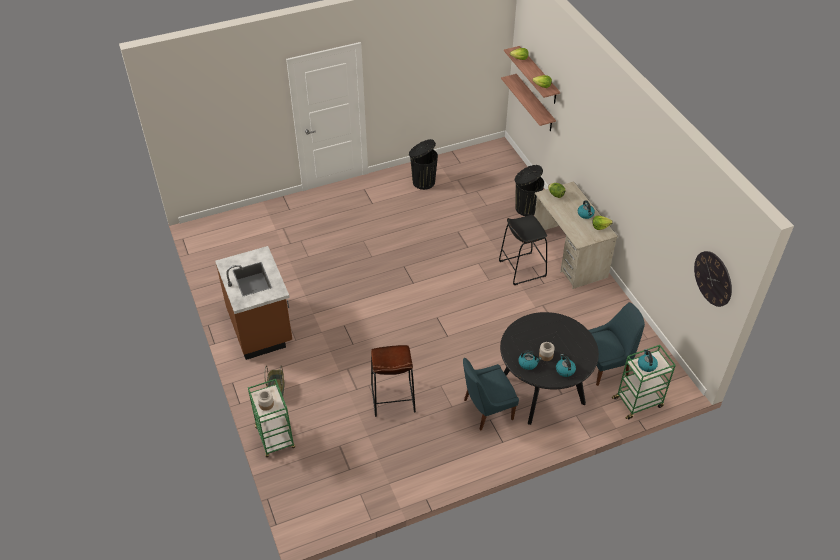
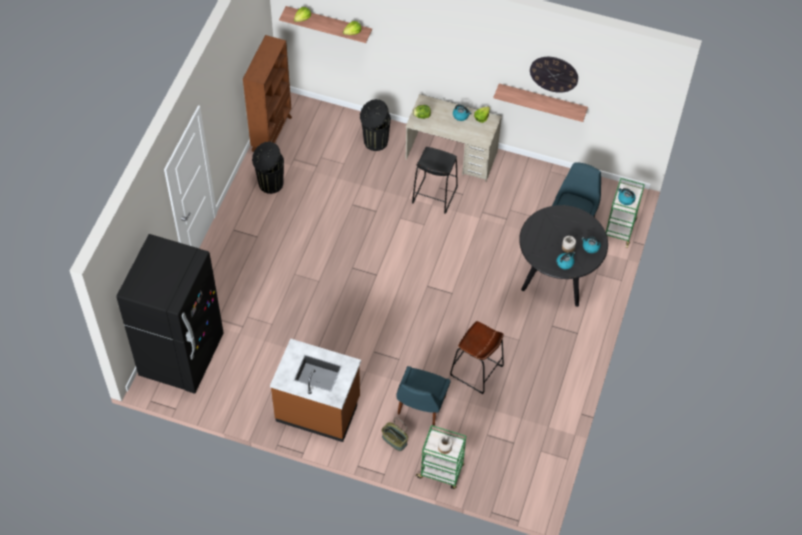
camera: 50 degrees left, 10 degrees up
(234, 230) = (182, 356): none -> black fridge
(464, 157) = (272, 133): none -> brown bookcase
(486, 410) = (542, 321): blue chair -> blue chair (420, 407)
(534, 103) = (328, 47): shelf -> shelf (542, 101)
(713, 278) = (634, 105): wall clock -> wall clock (554, 74)

